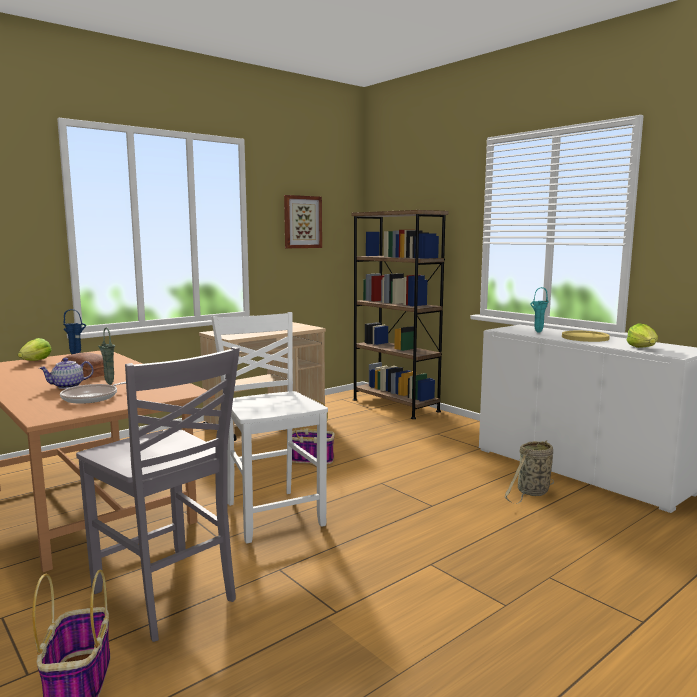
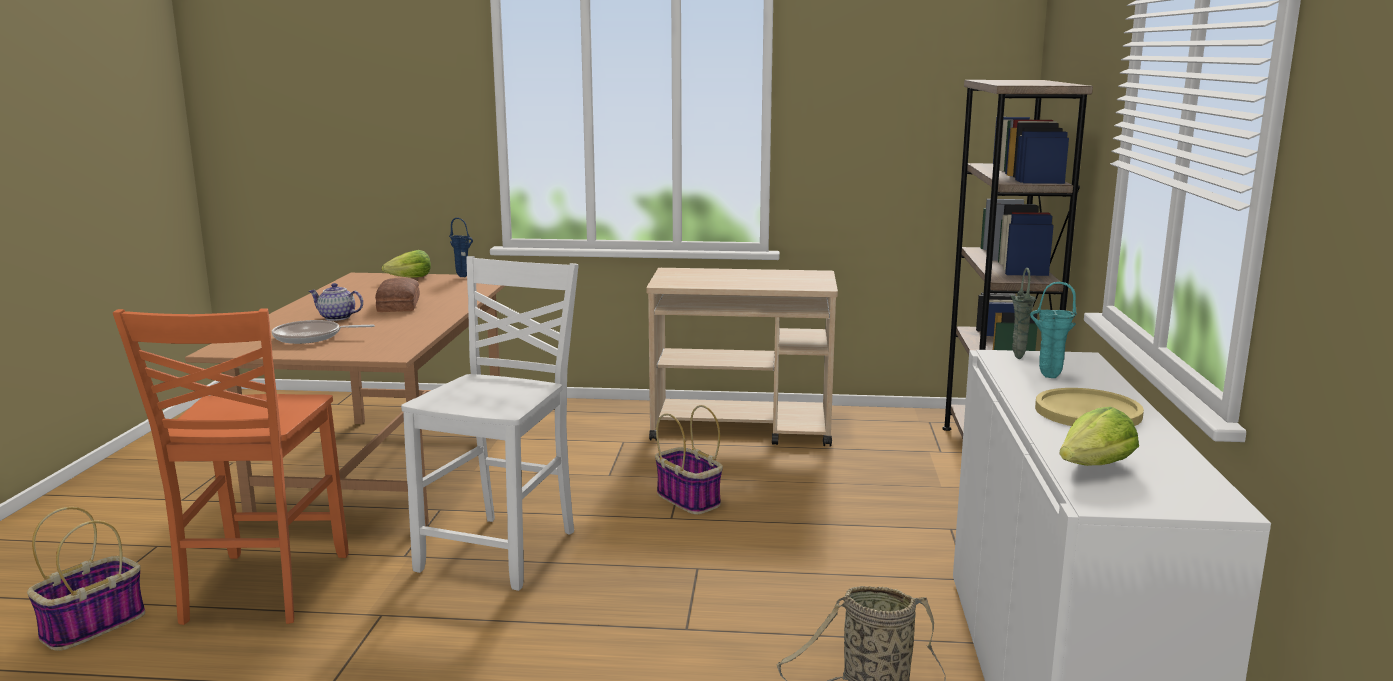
camera: 45 degrees right, 5 degrees up
(108, 383) = (371, 323): green vase -> green vase (1017, 357)
(166, 596) = (262, 589): grey chair -> orange chair
(302, 222) = (887, 95): picture -> none

